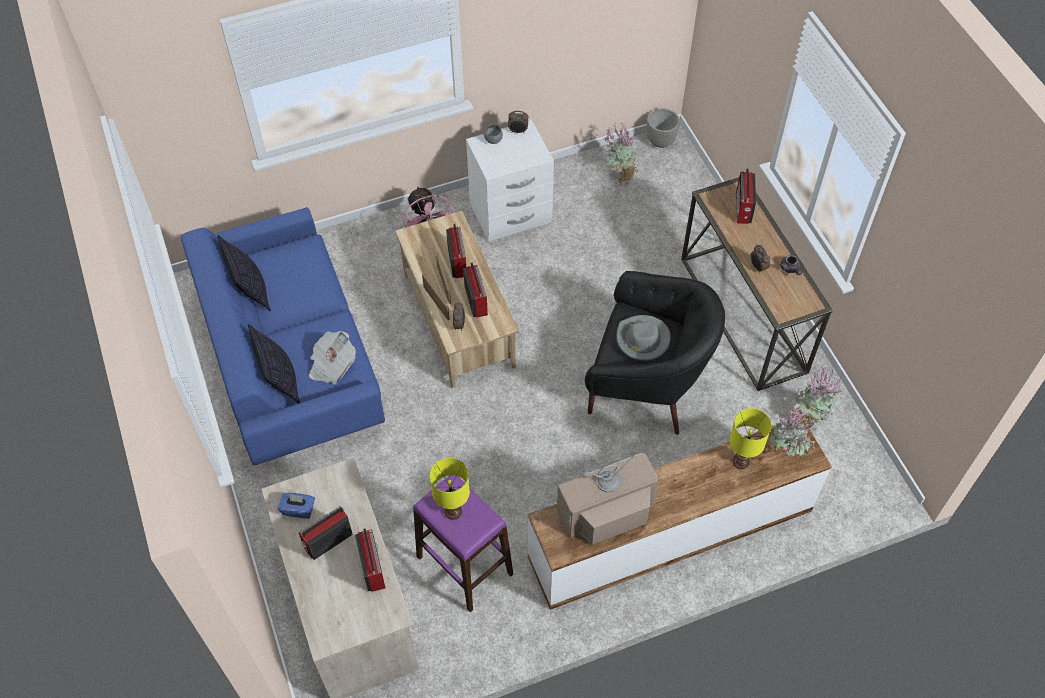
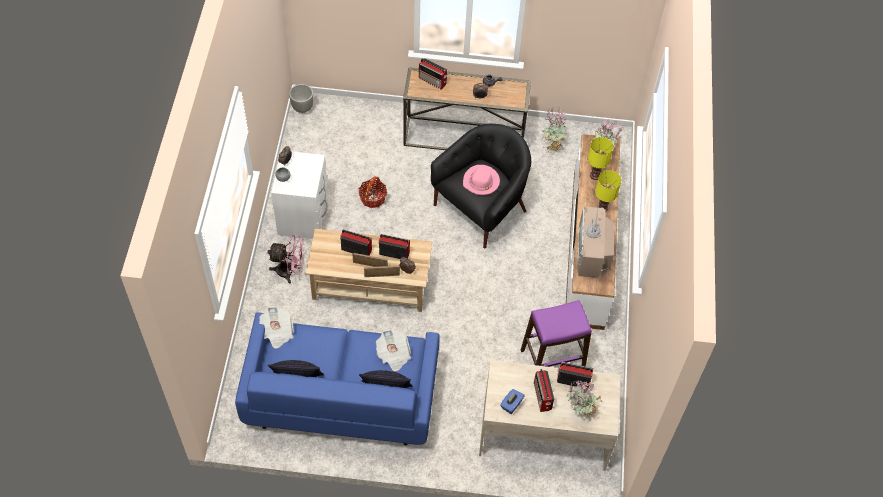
camera: 65 degrees left, 0 degrees up
(302, 242) = (277, 332): none -> newspaper
(453, 512) = (560, 322): yellow table lamp -> yellow table lamp (603, 208)
(582, 265) = (373, 198): none -> basket
(619, 175) = (314, 143): potted plant -> potted plant (580, 411)
(642, 340) = (481, 182): grey hat -> pink hat

